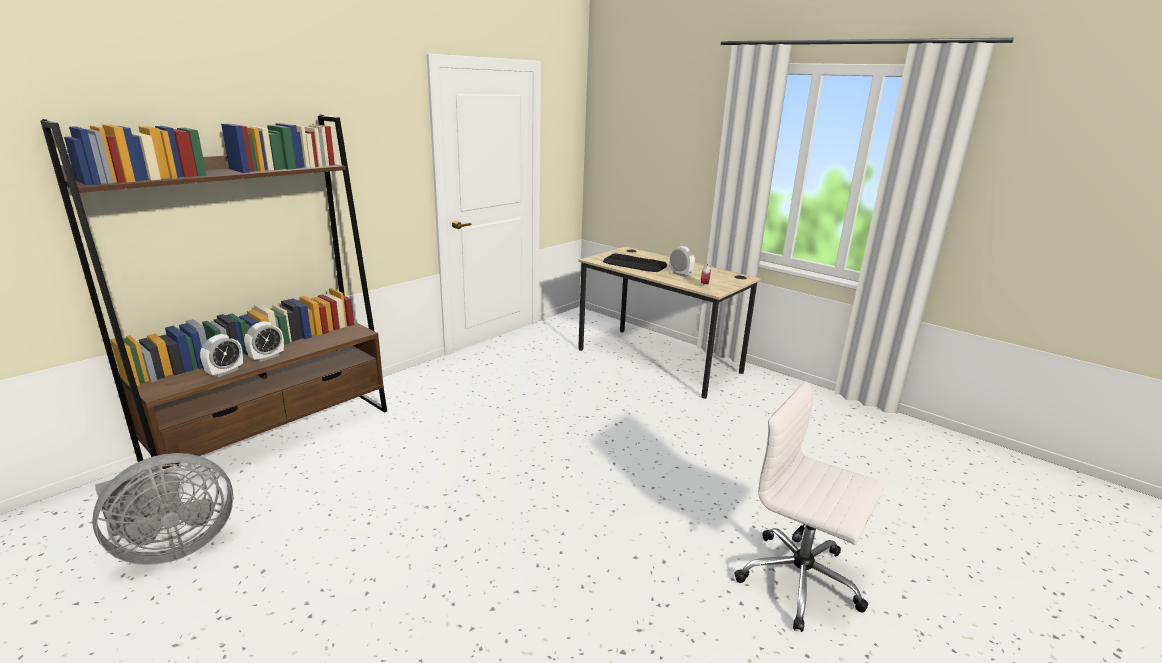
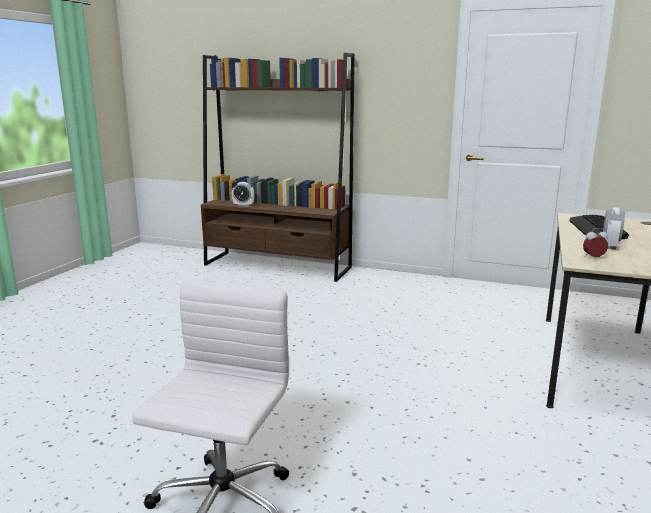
camera: 70 degrees right, 5 degrees down
(172, 547) = (170, 277): grey fan -> none
(267, 357) = (269, 207): alarm clock -> none

